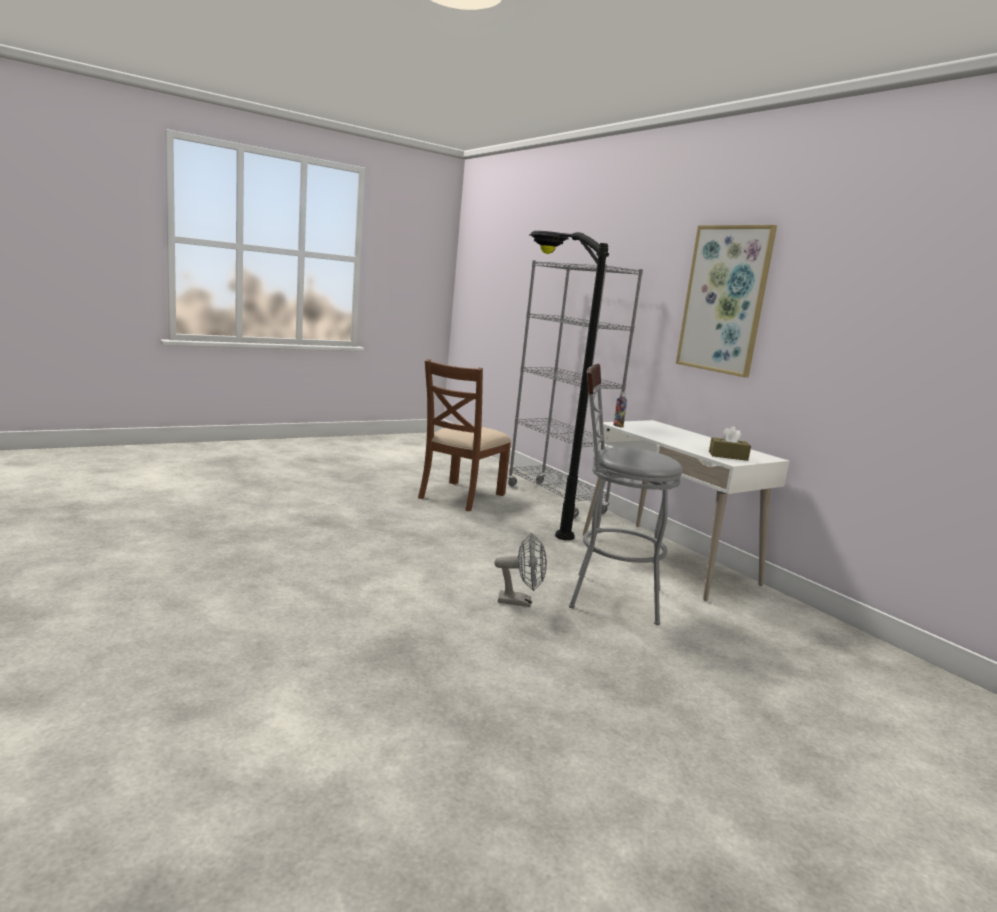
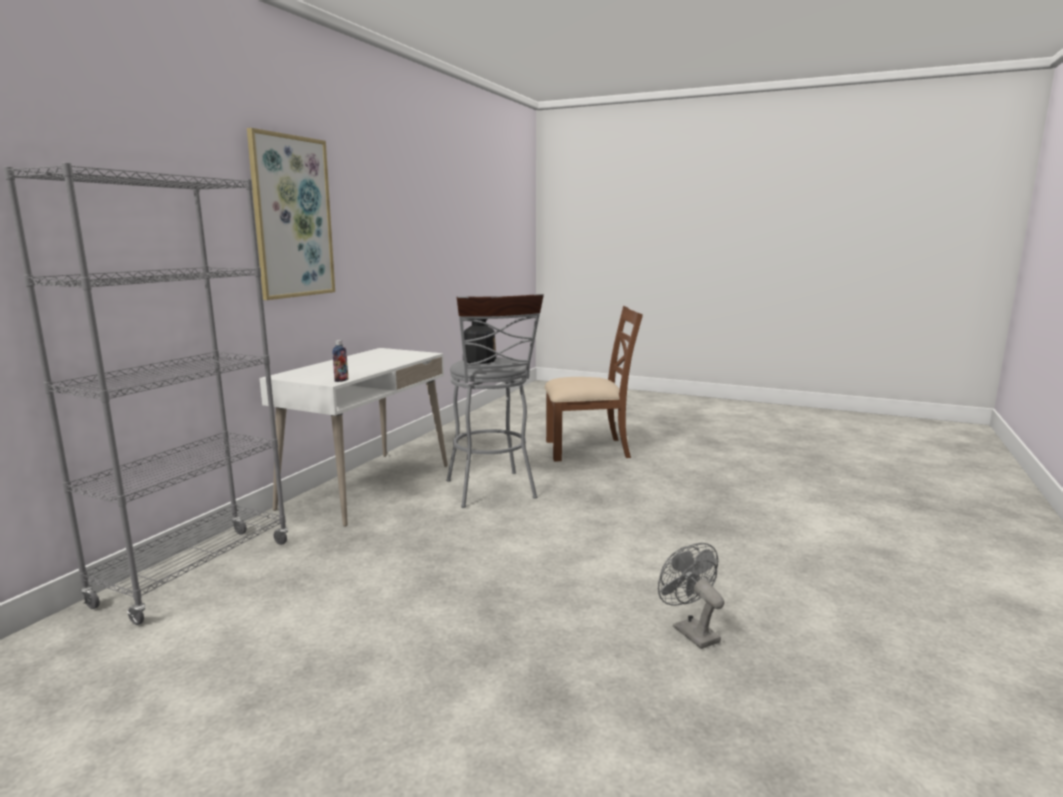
camera: 120 degrees left, 0 degrees up
(460, 496) = (256, 644): brown chair -> brown chair (588, 449)
(520, 602) = (559, 513): grey fan -> grey fan (690, 631)
(530, 516) = (308, 567): black floor lamp -> none
(641, 451) = (479, 360): none -> bottle
(728, 456) = (408, 355): brown tissue box -> none

